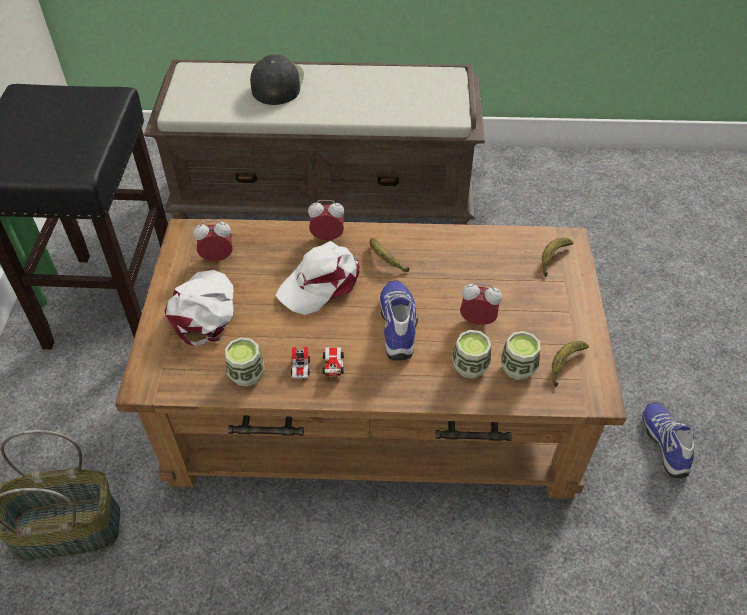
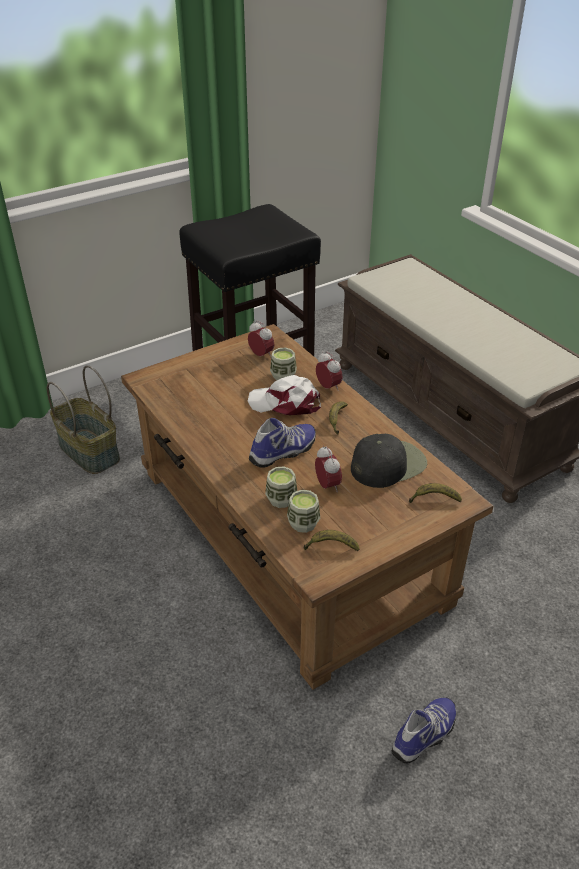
camera: 55 degrees right, 10 degrees down
(203, 310) = (215, 370): white cap -> none
(246, 374) = (183, 409): cup -> cup (283, 376)
(277, 83) = (445, 299): black cap -> black cap (388, 464)
(317, 366) = (215, 433): toy car -> none

